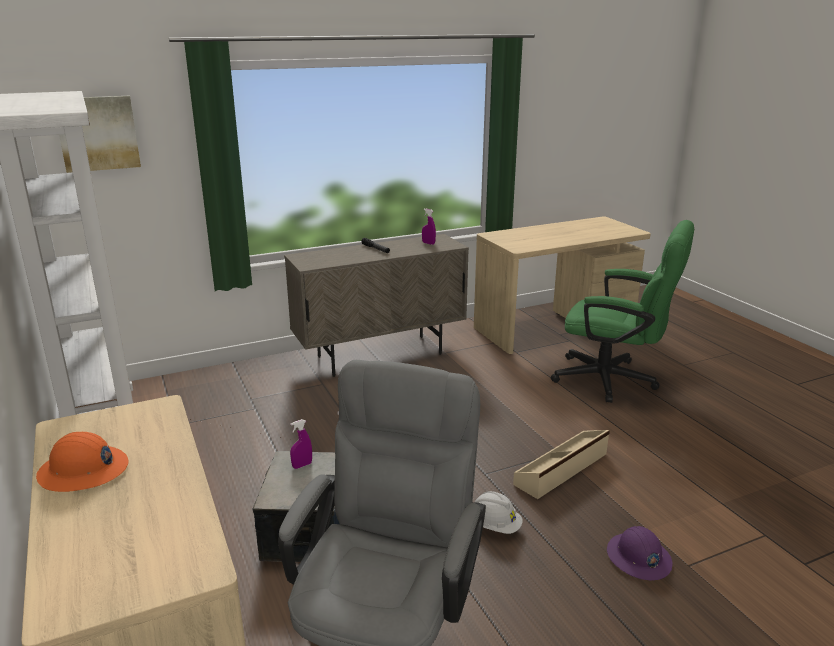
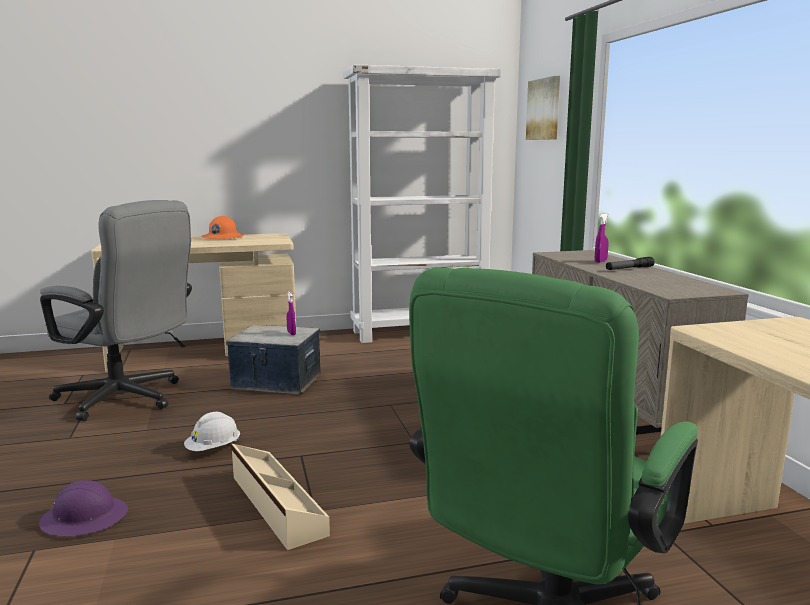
camera: 100 degrees right, 10 degrees down
(428, 243) = (675, 285): purple spray bottle -> purple spray bottle (600, 261)

